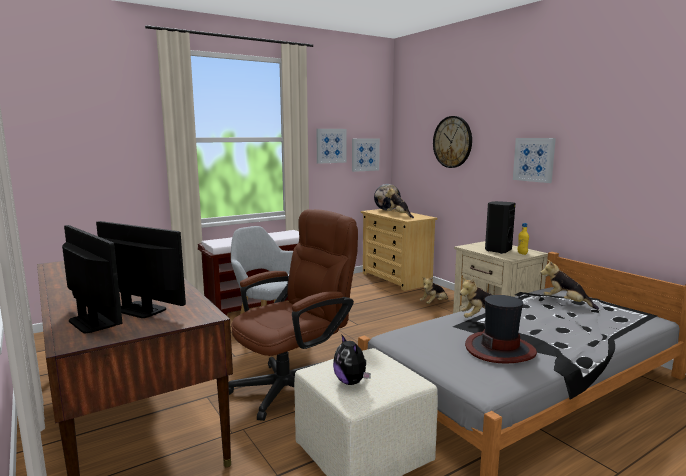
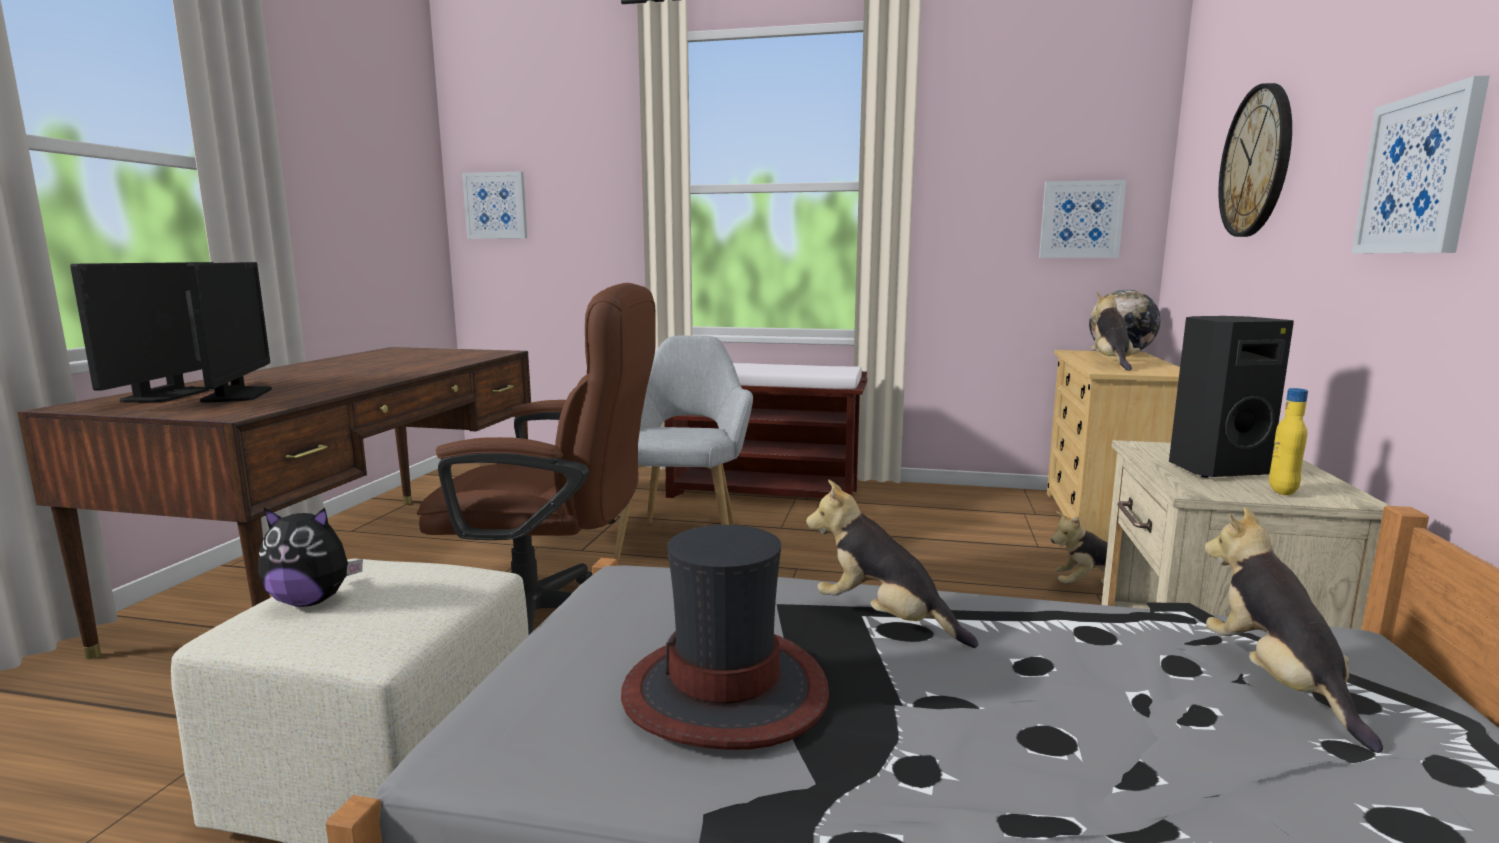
camera: 45 degrees right, 0 degrees up
(331, 145) = (985, 199): picture -> picture (496, 206)
(351, 382) = (311, 601): plush toy -> plush toy turned 105 degrees counterclockwise

